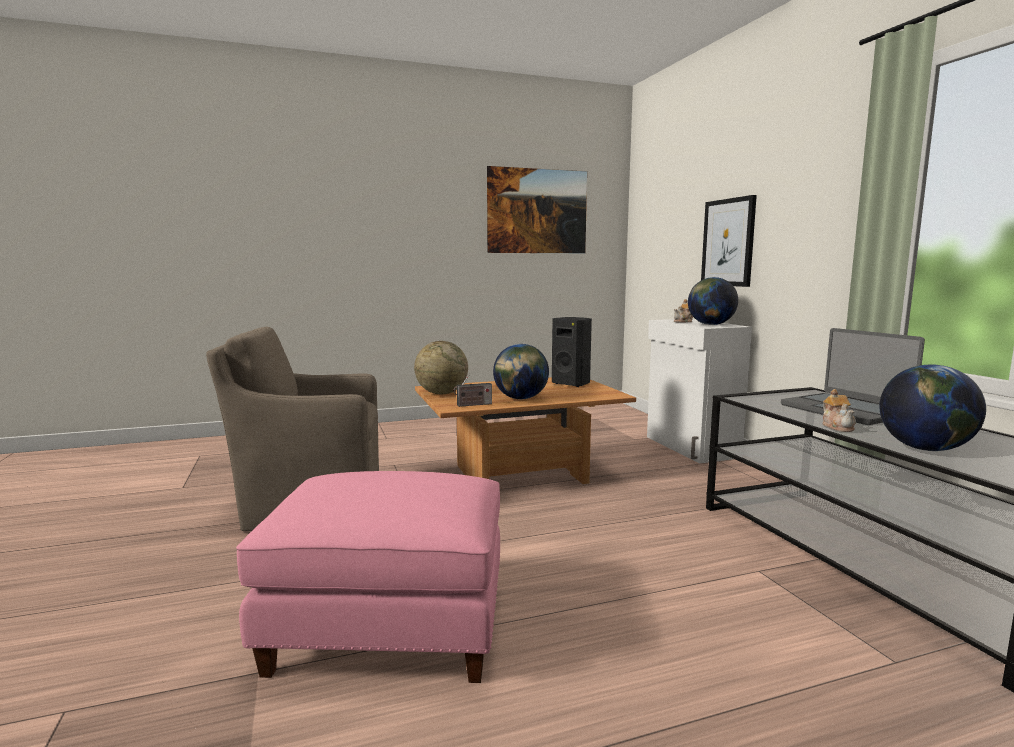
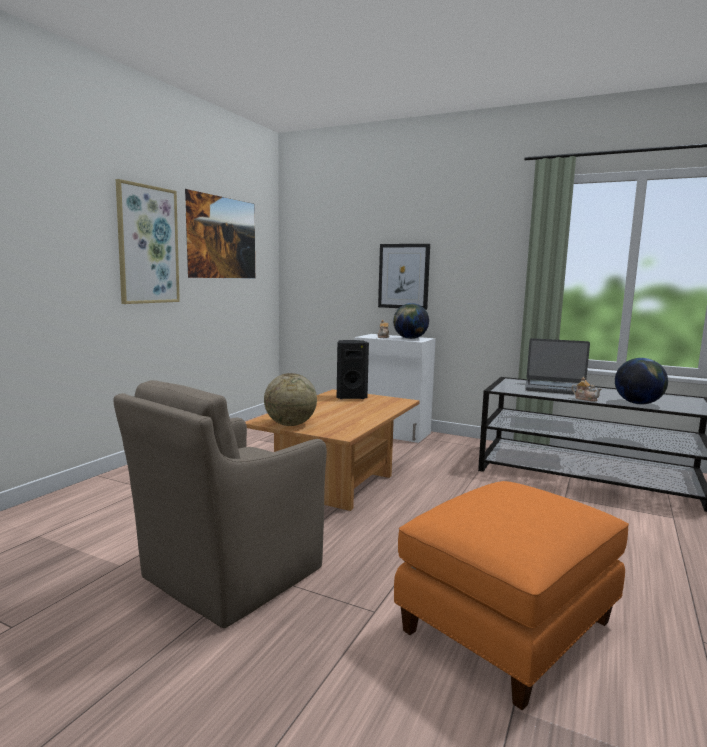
camera: 45 degrees left, 0 degrees up
(387, 630) = (508, 628): pink ottoman -> orange ottoman
(439, 223) = (148, 245): none -> picture
(472, 405) = (348, 429): radio -> none
(520, 398) = (360, 416): globe -> none

